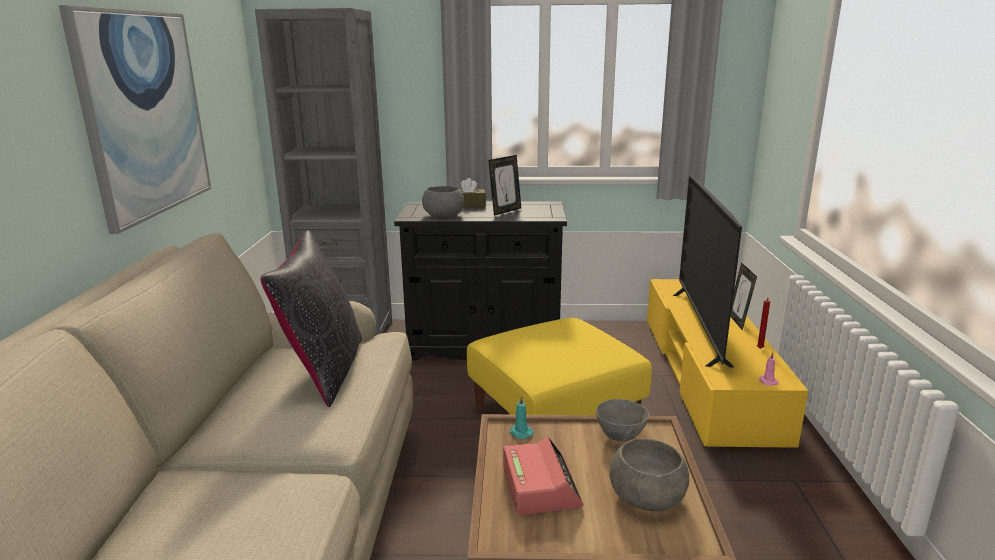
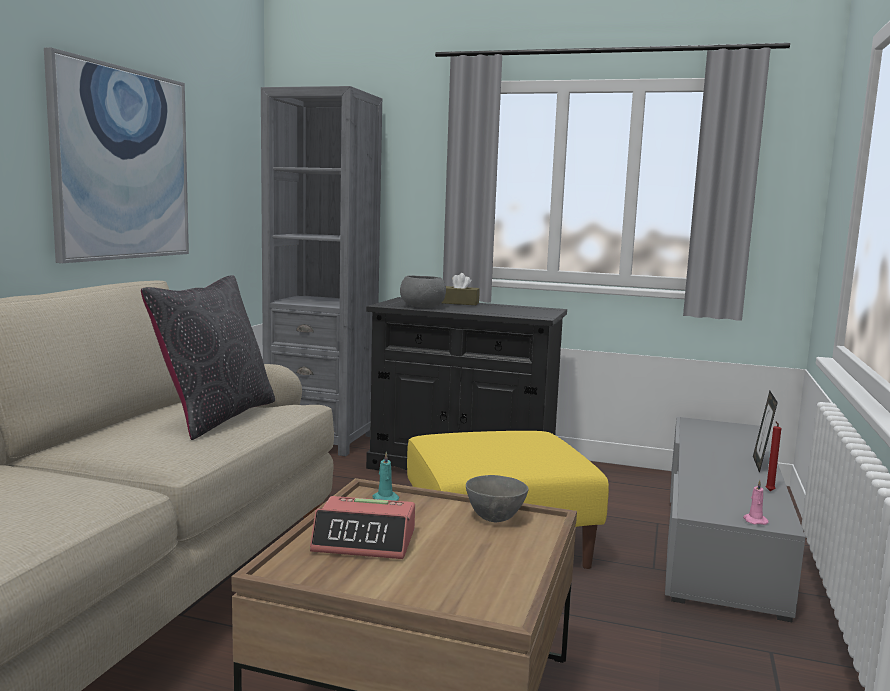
camera: 15 degrees right, 10 degrees down
(505, 211) = (493, 309): picture frame -> none
(540, 486) = (365, 541): alarm clock -> alarm clock turned 90 degrees clockwise
(647, 497) = (478, 569): grey bowl -> none
(699, 326) = (705, 463): television -> none
(708, 375) = (719, 532): yellow tv stand -> grey tv stand

